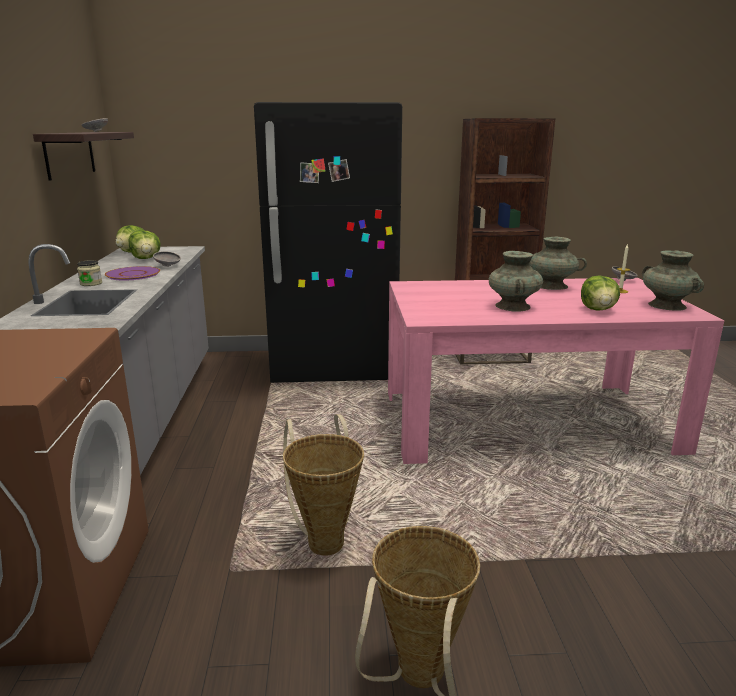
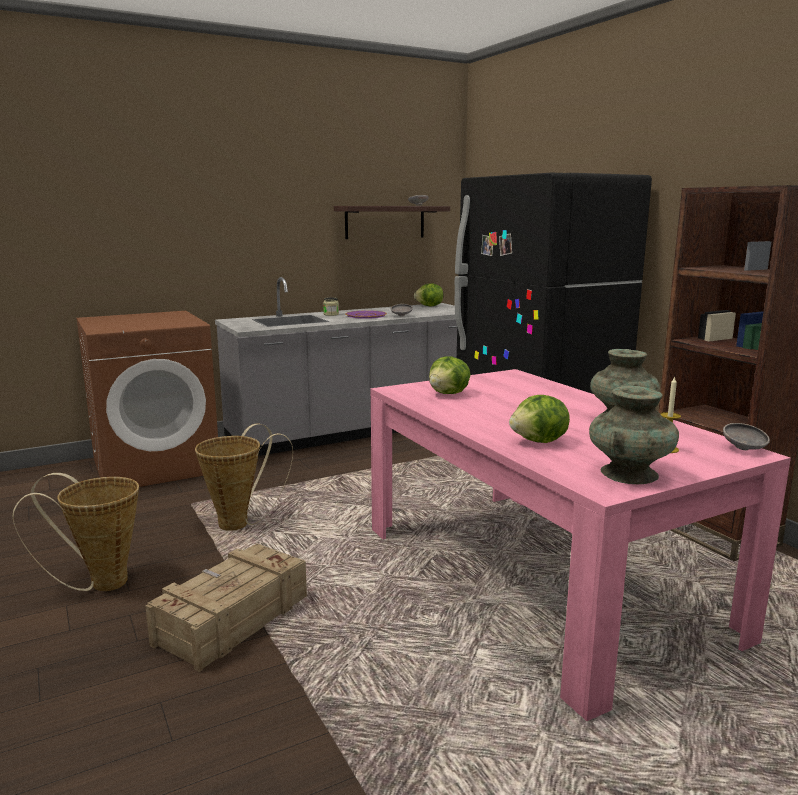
camera: 65 degrees right, 5 degrees down
(146, 258) = (415, 310): lettuce -> lettuce (449, 394)
(512, 306) = (492, 410): turquoise vase -> none
(543, 577) = (231, 620): none -> crate

